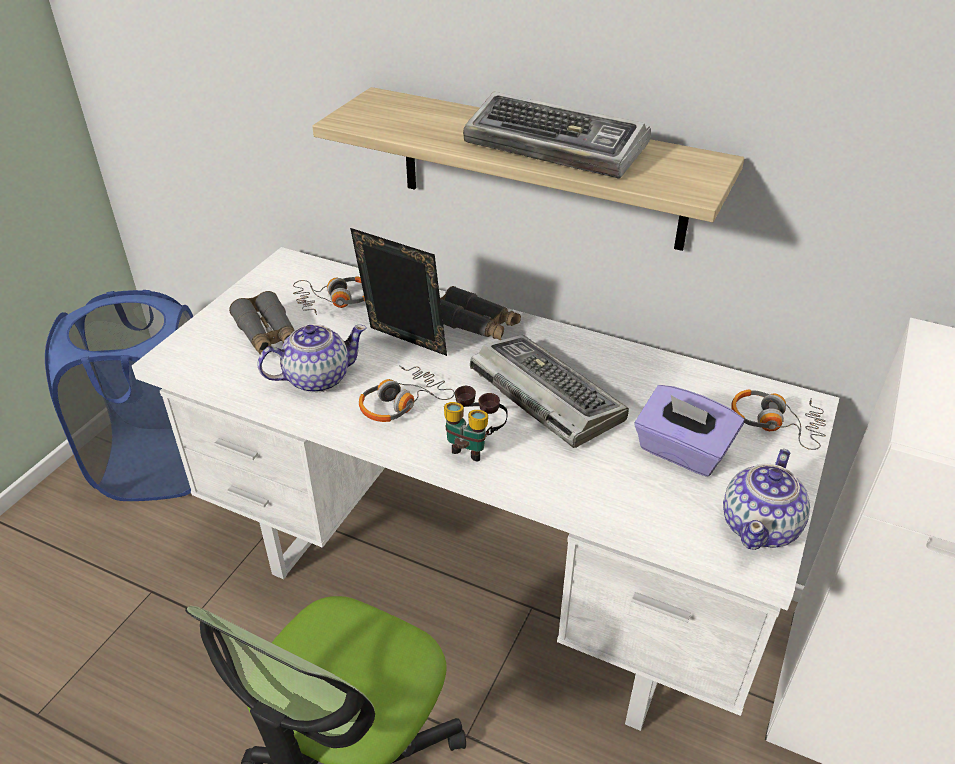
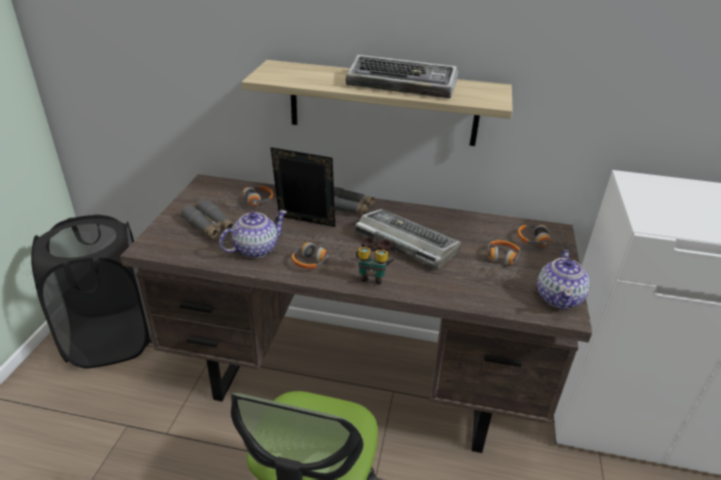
camera: 15 degrees left, 5 degrees down
(162, 464) = (111, 339): blue laundry basket -> black laundry basket
(481, 584) = (356, 382): white desk -> brown desk
(681, 452) = (498, 264): purple tissue box -> headphones

